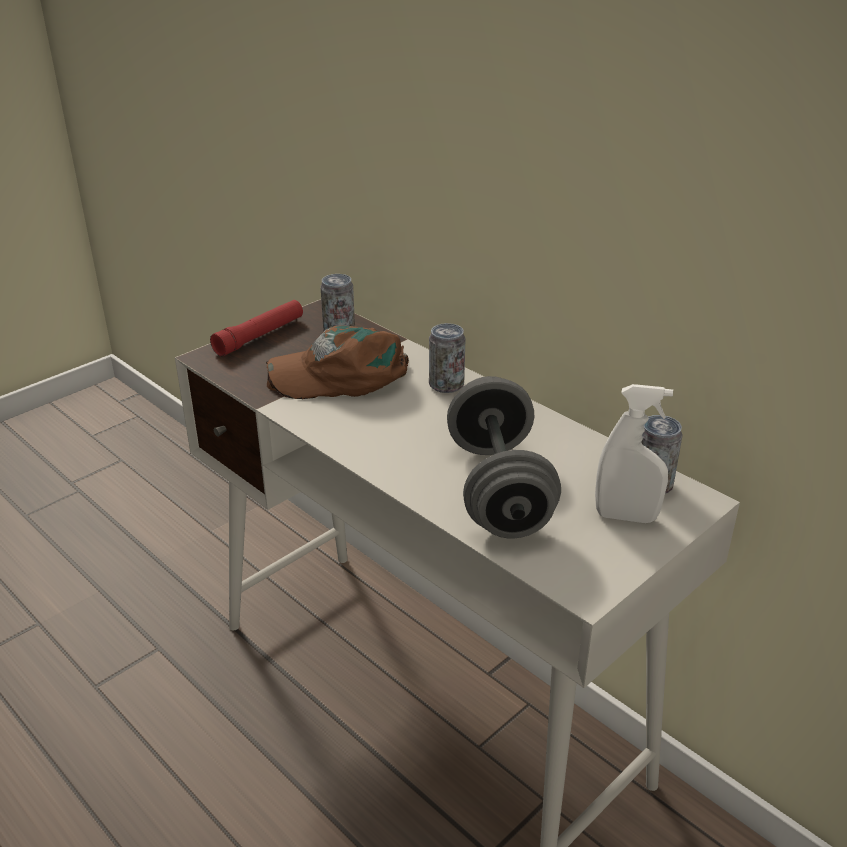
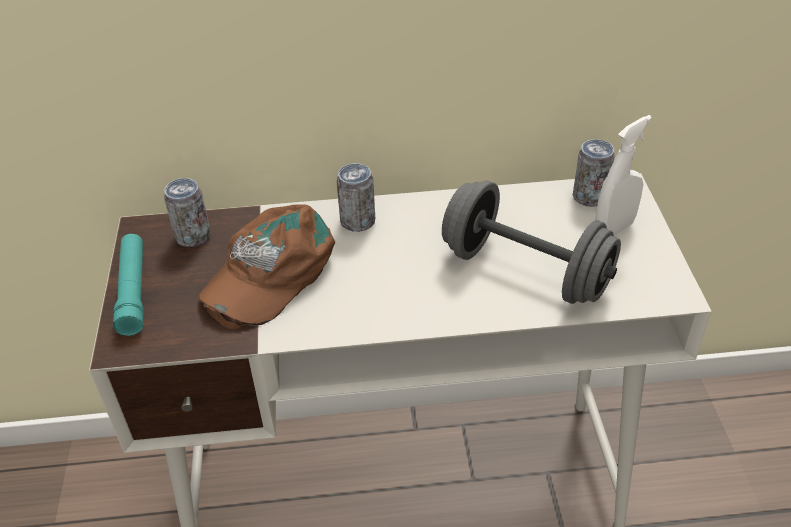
camera: 50 degrees left, 10 degrees up
(260, 336) = (133, 291): red flashlight -> turquoise flashlight

